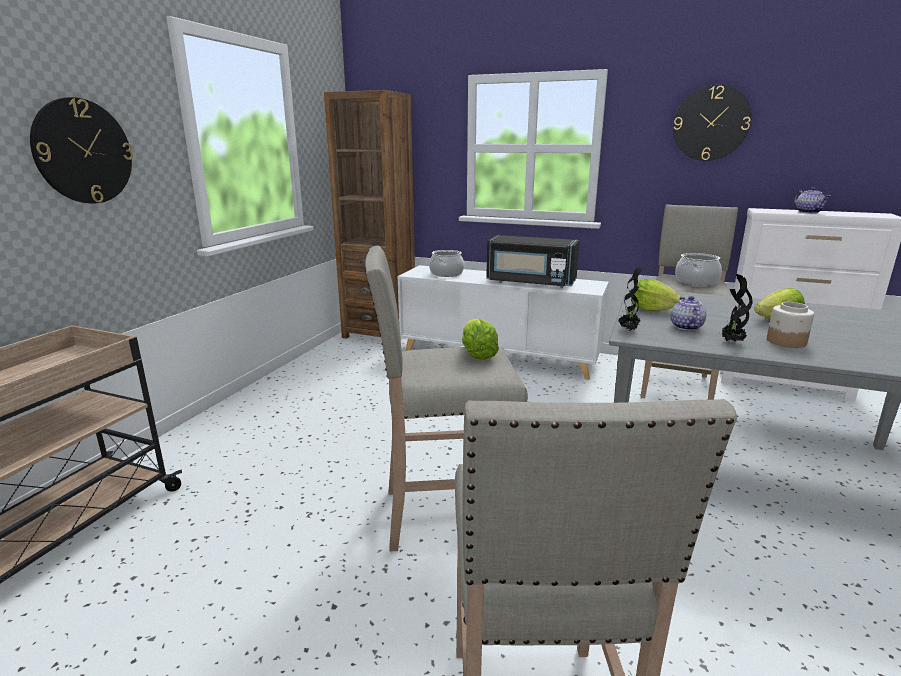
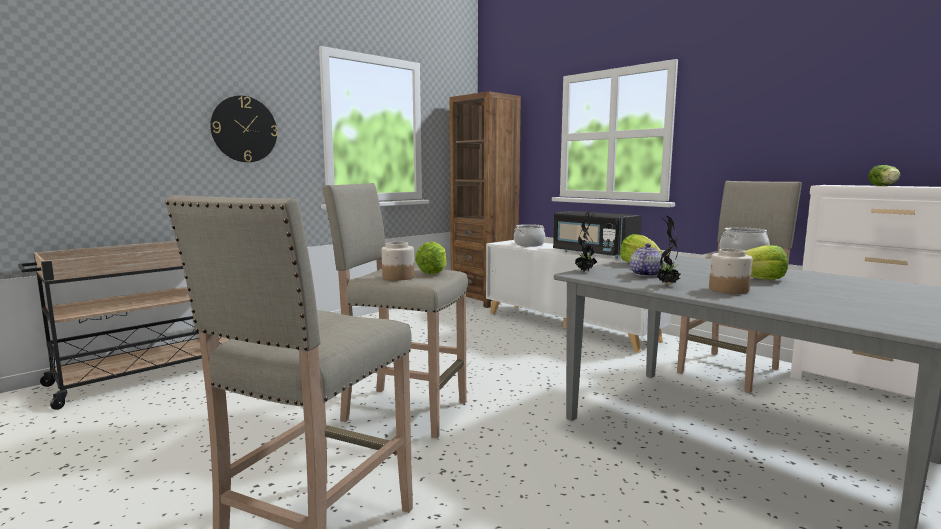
camera: 25 degrees right, 10 degrees down
(456, 372) = (398, 277): none -> jar
(710, 123) = (777, 100): wall clock -> none
(809, 212) = (884, 186): teapot -> lettuce

